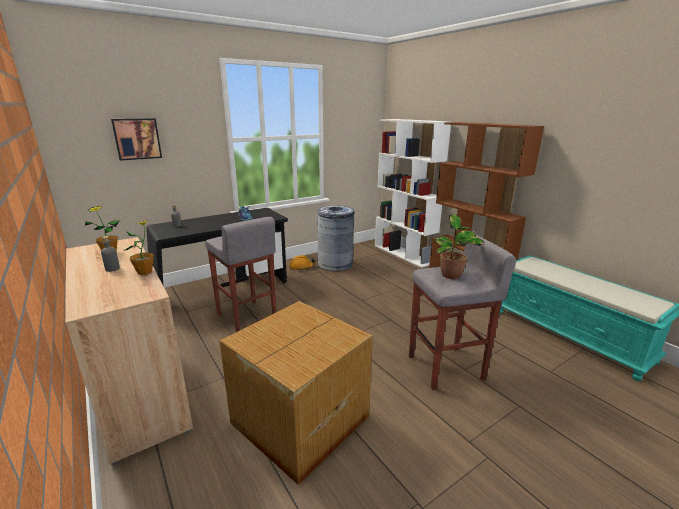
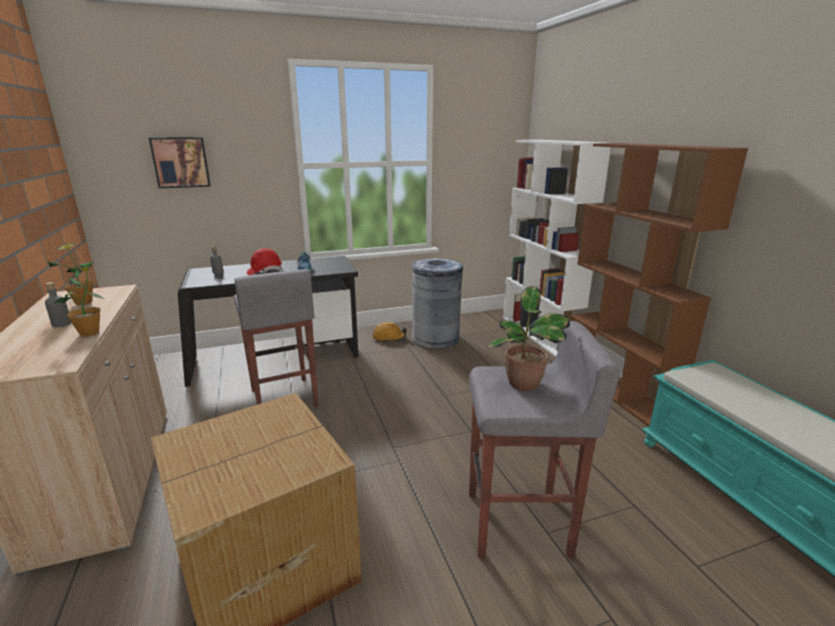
camera: 15 degrees right, 0 degrees up
(215, 222) = (264, 271): none -> red hard hat

